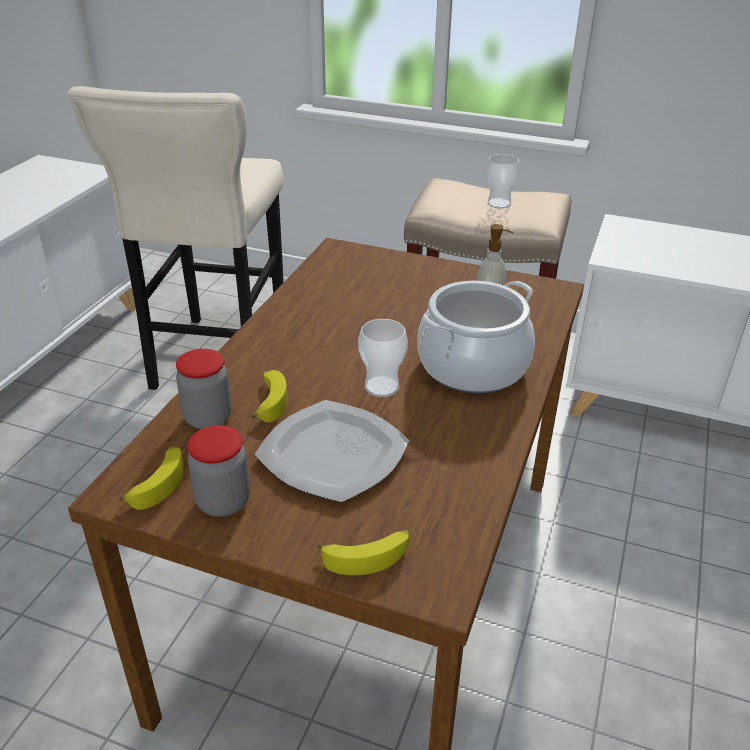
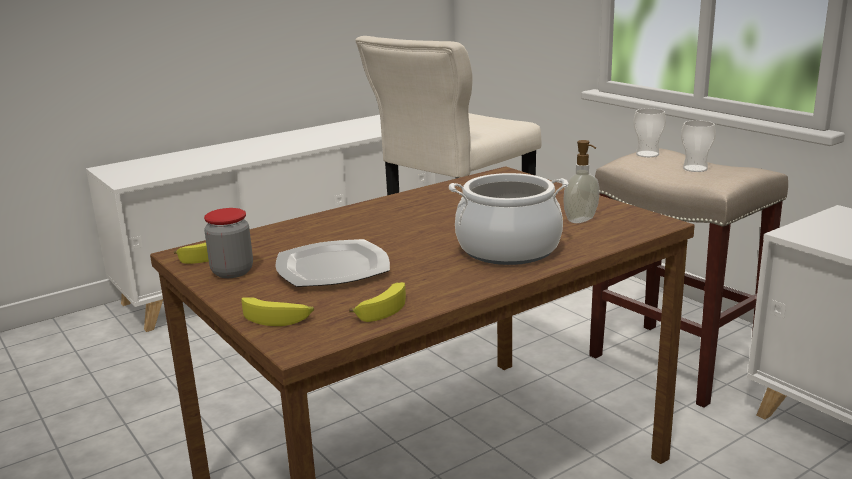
camera: 35 degrees right, 15 degrees down
(208, 418) = (282, 235): jar -> none
(269, 401) = (331, 235): banana -> banana (383, 307)
(382, 387) = (419, 245): cup -> cup (647, 154)

